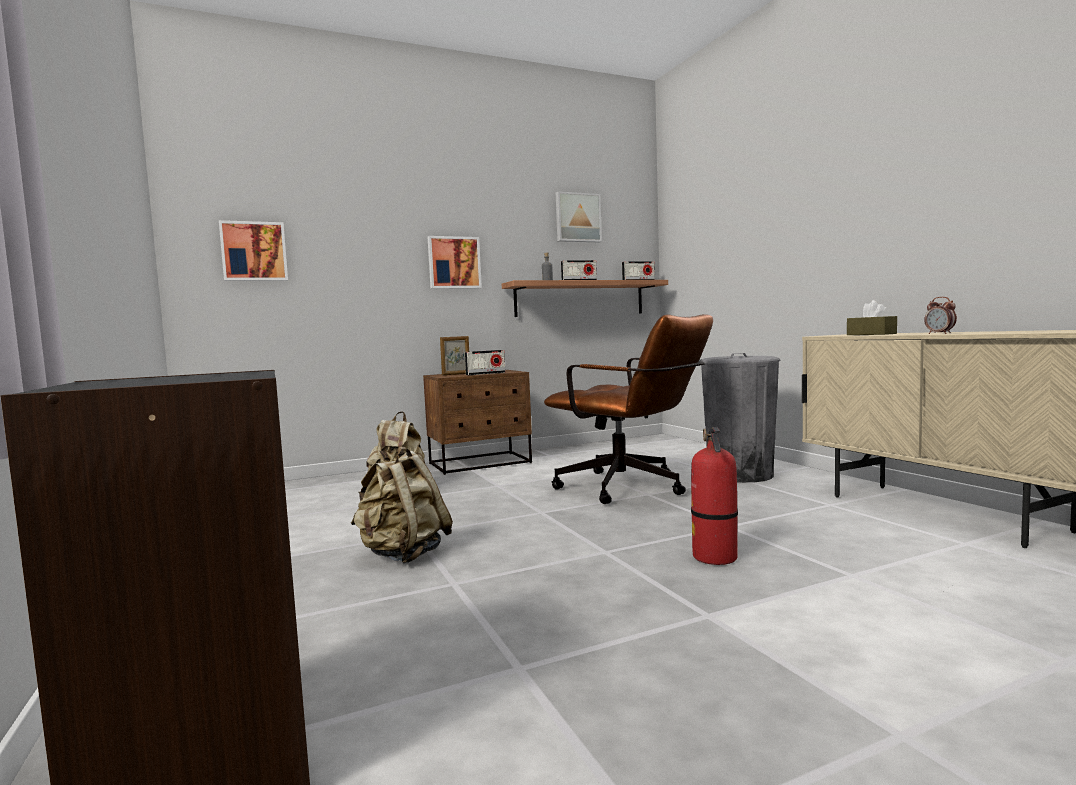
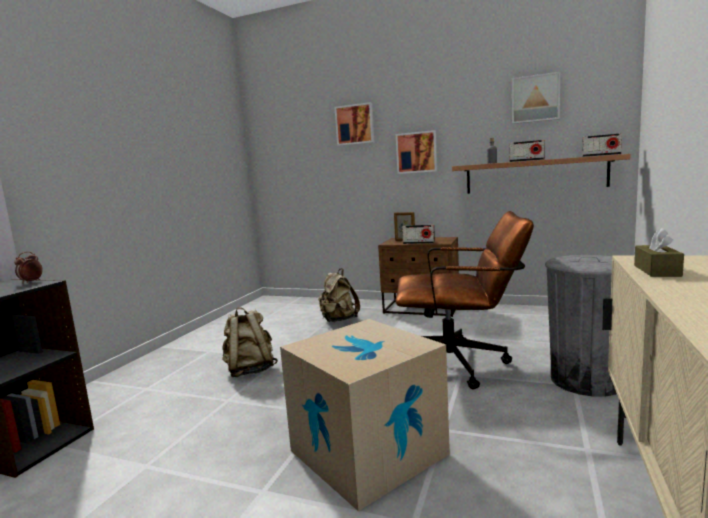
camera: 45 degrees right, 5 degrees up
(254, 251) = (292, 157): picture -> picture (355, 124)
(631, 489) = (461, 365): brown office chair -> brown office chair turned 75 degrees counterclockwise
(715, 557) = (368, 452): fire extinguisher -> cardboard box
(940, 333) = (664, 296): alarm clock -> alarm clock (31, 282)

